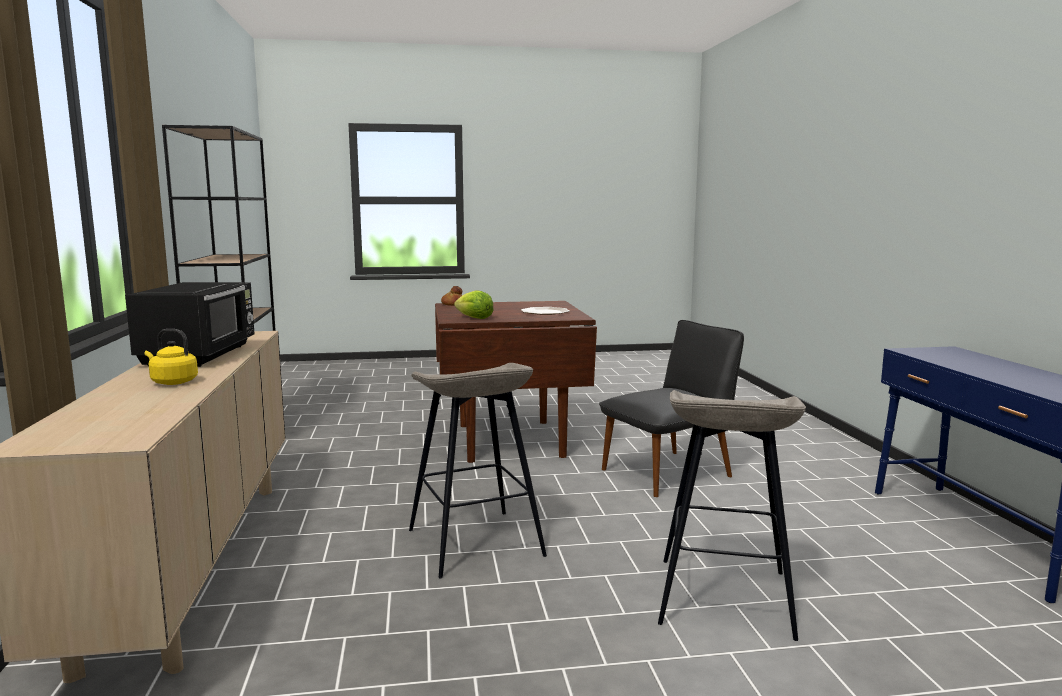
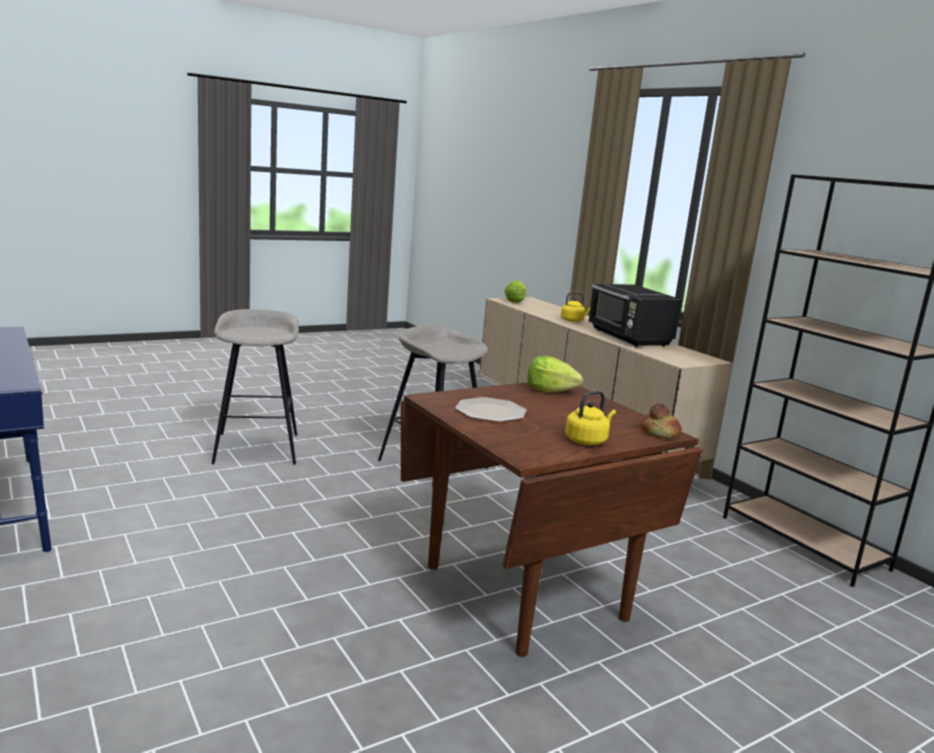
camera: 155 degrees right, 5 degrees up
(104, 435) = (515, 301): none -> lettuce
(508, 304) = (587, 440): none -> yellow kettle
(666, 473) = (297, 554): black chair -> none

